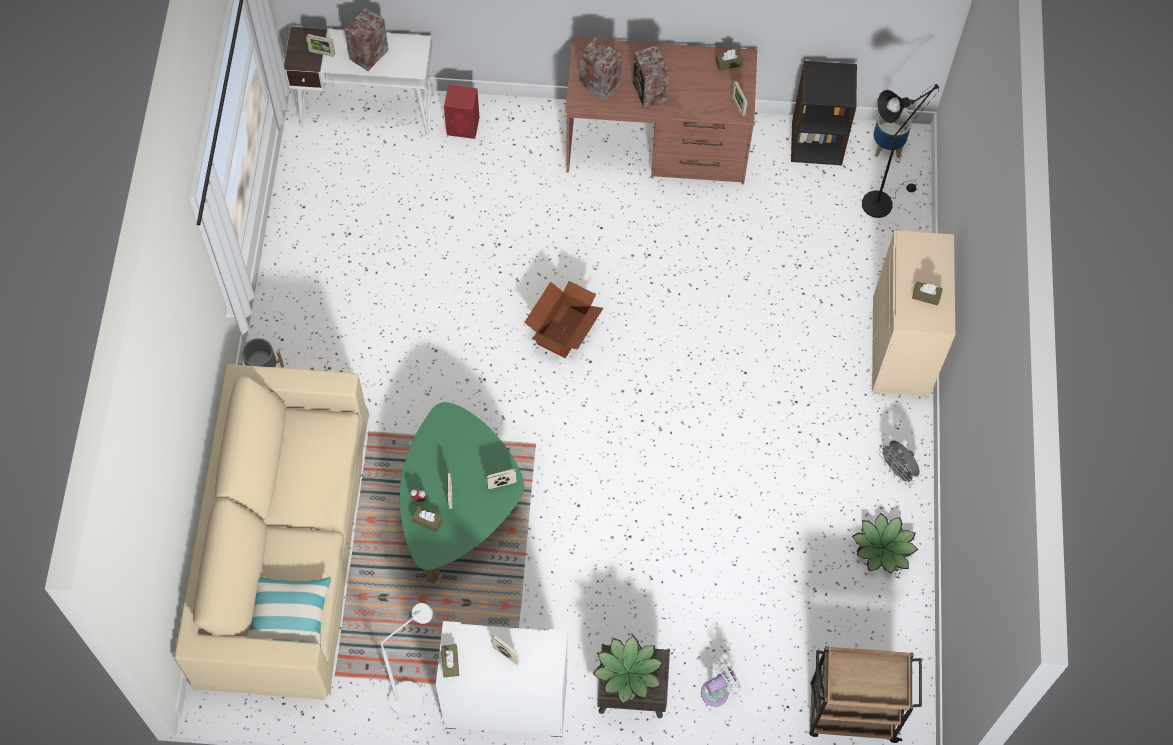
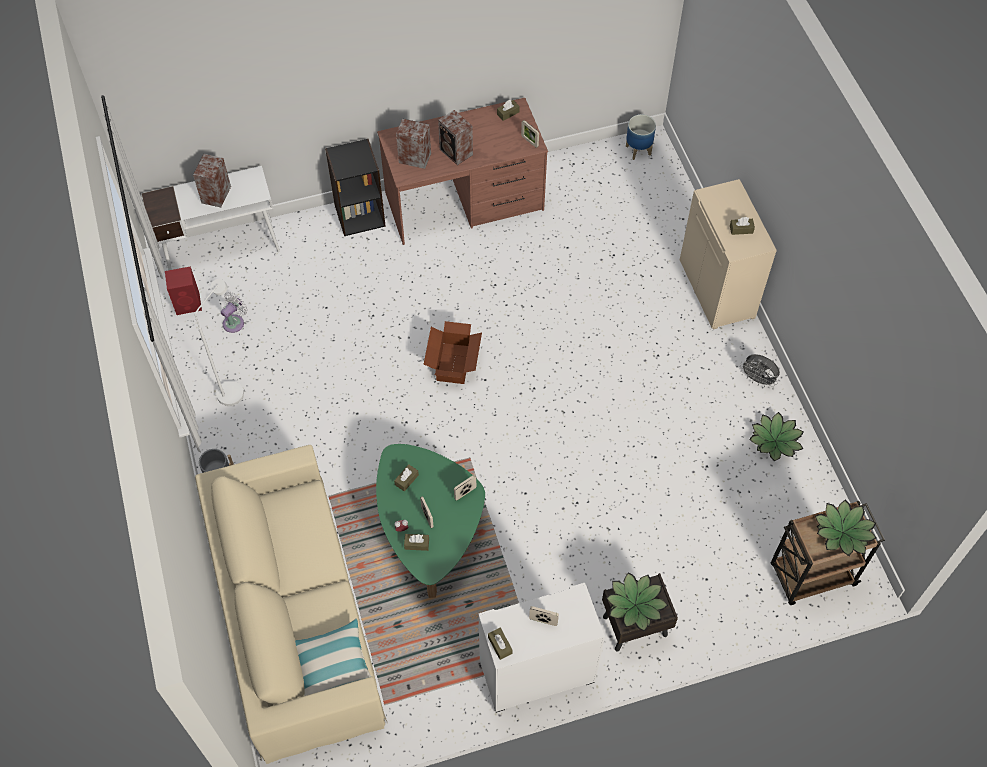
camera: 20 degrees left, 5 degrees down
(322, 53) = (176, 205): picture frame -> none
(413, 692) = (456, 692): white floor lamp -> white floor lamp (234, 388)
(446, 447) = (406, 480): none -> brown tissue box
(464, 126) = (306, 236): red speaker -> red speaker (188, 303)
(717, 691) = (701, 598): white fan -> white fan (235, 322)
(816, 142) = (584, 163): black bookcase -> black bookcase (359, 215)
(880, 681) = (843, 532): none -> potted plant
(881, 201) = (652, 189): black floor lamp -> none

